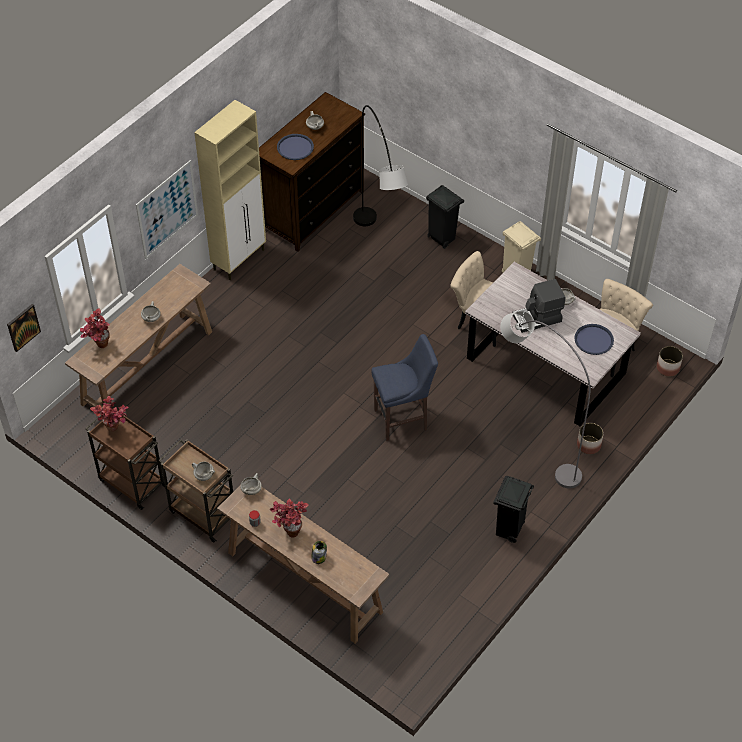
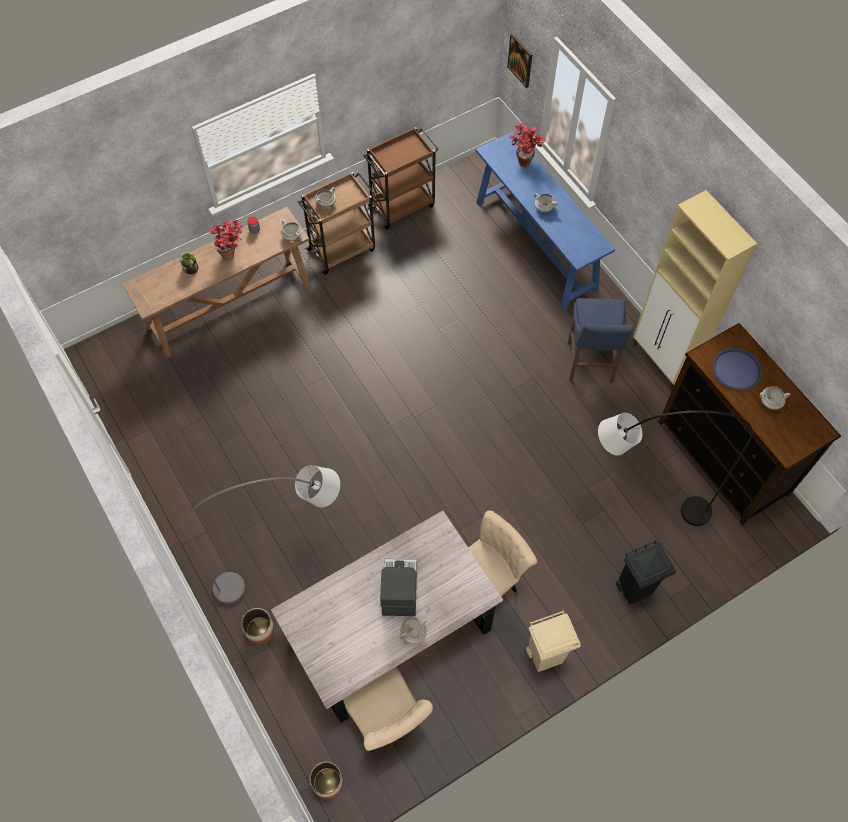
camera: 110 degrees right, 10 degrees up
(115, 430) = (411, 150): potted plant -> none
(148, 367) = (536, 247): brown console table -> blue console table
(167, 209) = (651, 206): picture -> none
(403, 419) = (377, 451): blue stool -> blue stool (589, 364)
(509, 530) = (195, 501): black trash can -> none
(594, 340) = (338, 642): blue tray -> none

